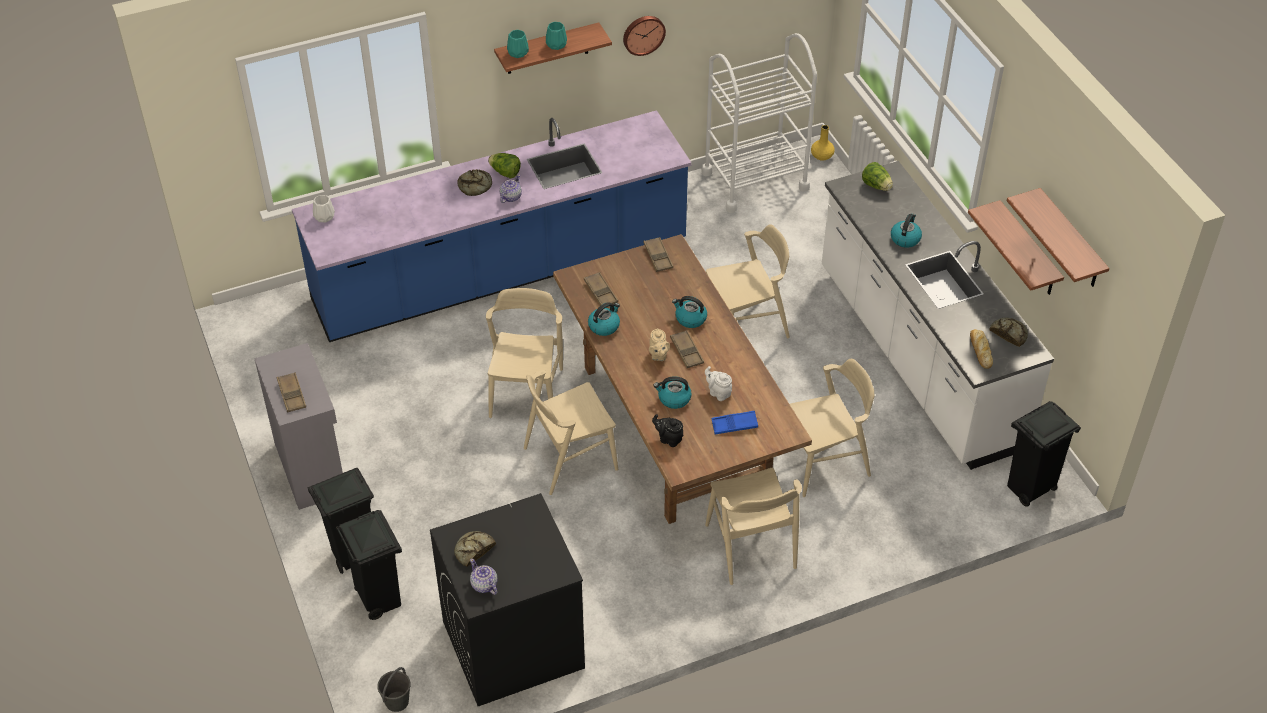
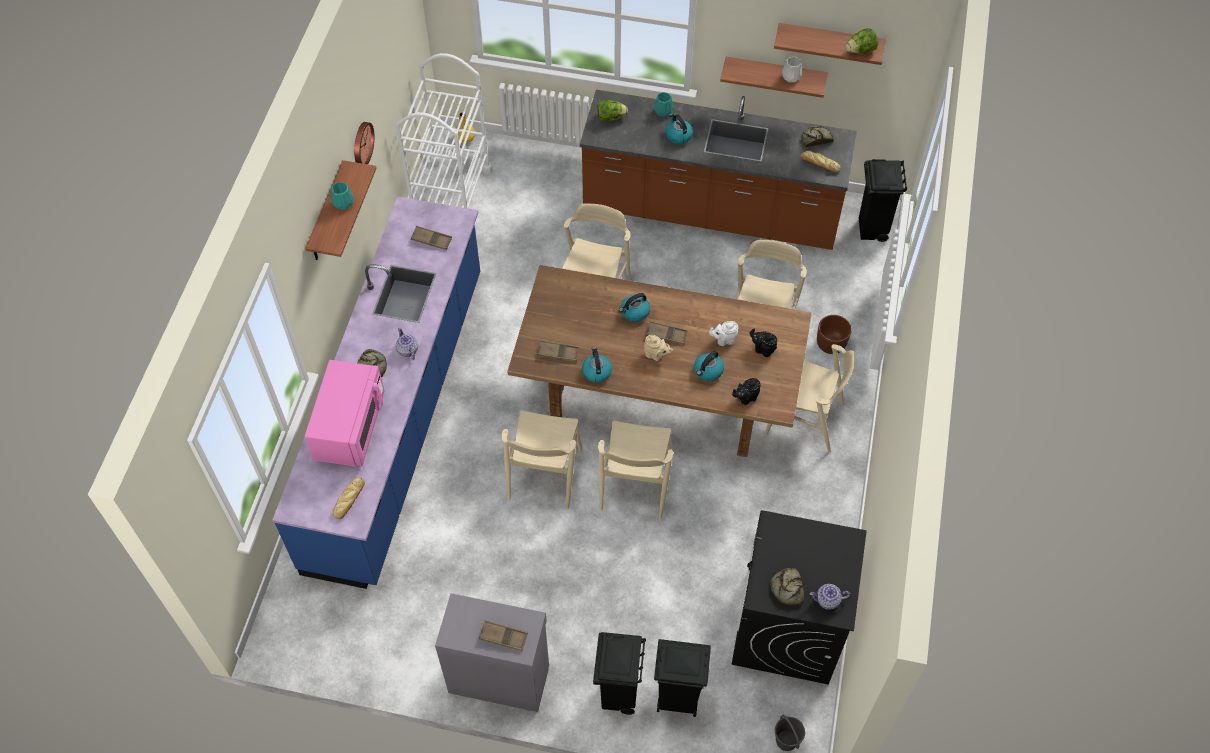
camera: 55 degrees left, 10 degrees up
(324, 216) = (306, 499): white vase -> white vase (790, 77)
(343, 240) = (349, 500): none -> bread
(409, 204) = (350, 427): none -> pink microwave
(505, 173) = (375, 338): lettuce -> lettuce (860, 50)
(518, 52) = (327, 234): turquoise vase -> turquoise vase (663, 111)
(527, 393) = (544, 474): beige chair -> beige chair turned 120 degrees counterclockwise
(658, 257) = (552, 294): brown tray -> brown tray (431, 240)
(734, 425) = (763, 349): blue tray -> black teapot
(856, 524) = (831, 344): none -> brown planter
(917, 358) = (710, 213): white counter -> brown counter

